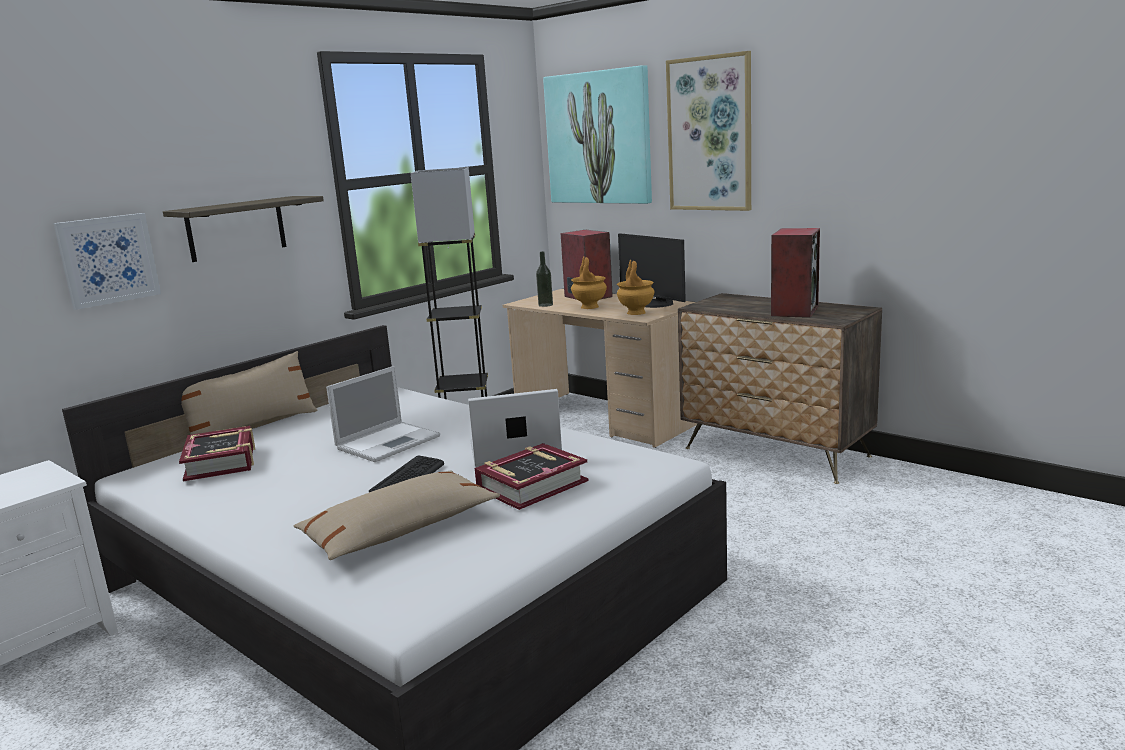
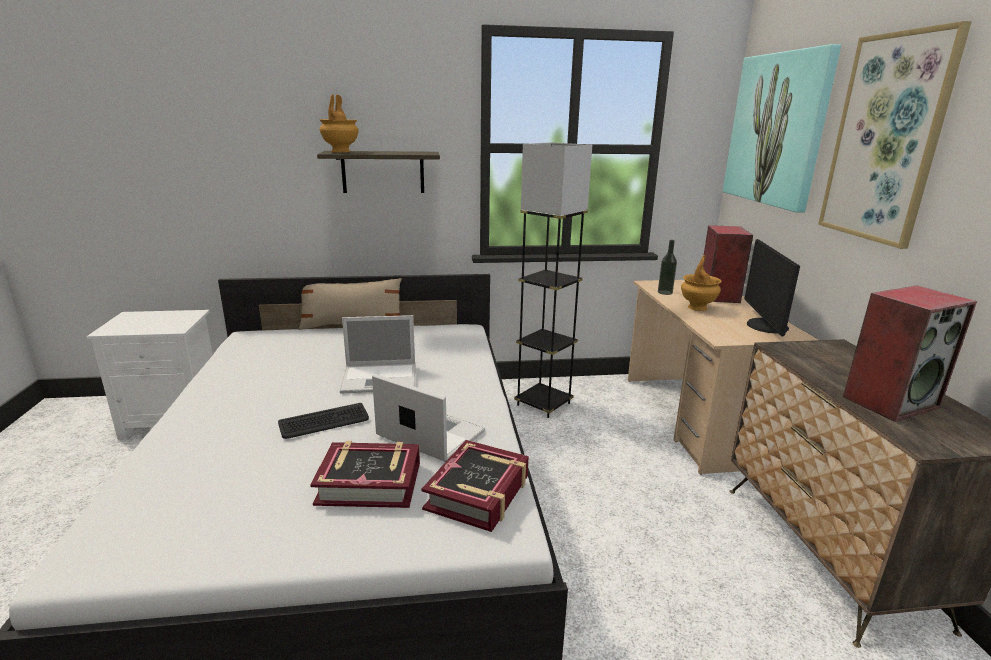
camera: 40 degrees right, 5 degrees up
(108, 260) = (280, 181): picture -> none
(221, 462) = (283, 348): book -> book (478, 493)
(400, 530) = (231, 471): beige pillow -> none
(635, 312) = (727, 330): brown vase -> brown vase (341, 151)

